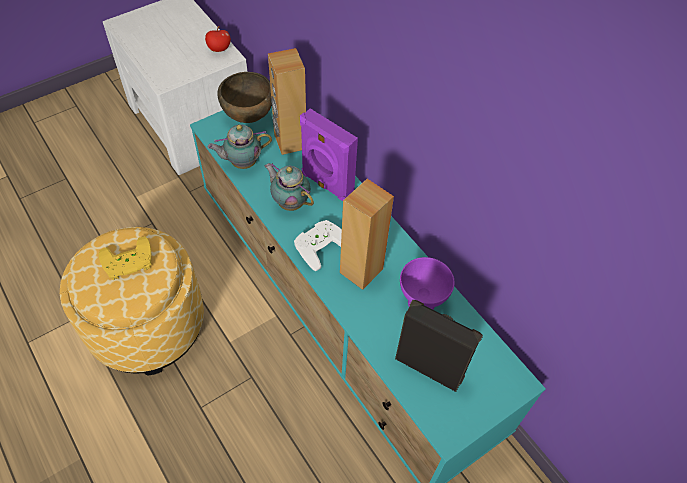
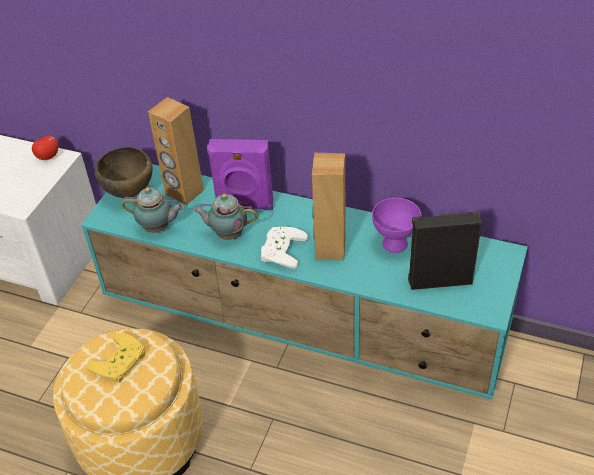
camera: 30 degrees left, 10 degrees down
(242, 163) = (158, 228): teapot -> teapot turned 120 degrees counterclockwise

